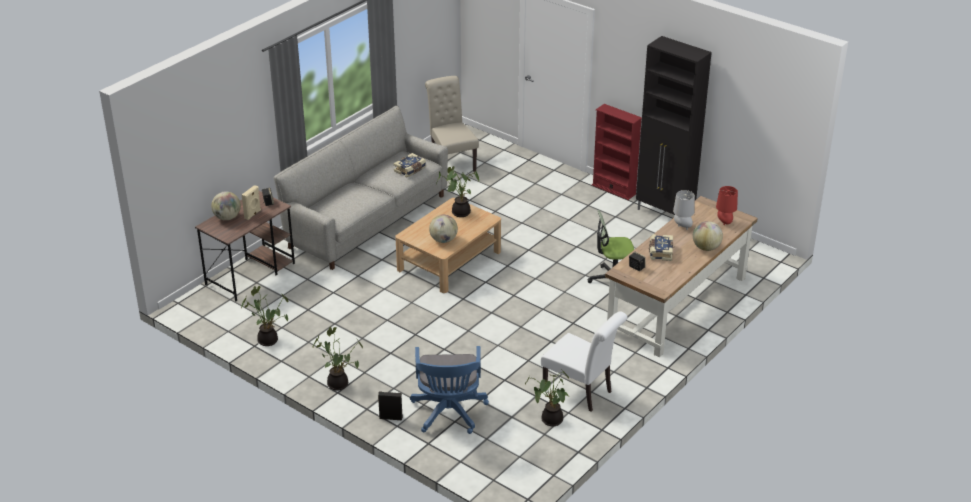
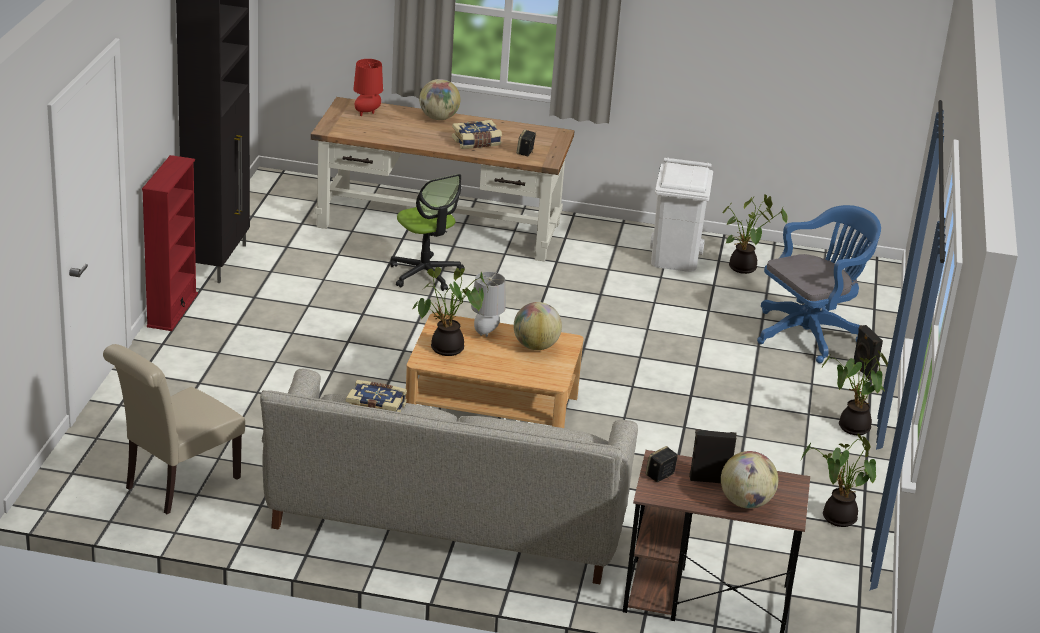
camera: 120 degrees left, 5 degrees down
(253, 214) = (709, 479): beige speaker -> black speaker
(581, 392) = (675, 259): white chair -> white trash can
(682, 227) = (403, 136): grey table lamp -> grey table lamp (486, 333)

